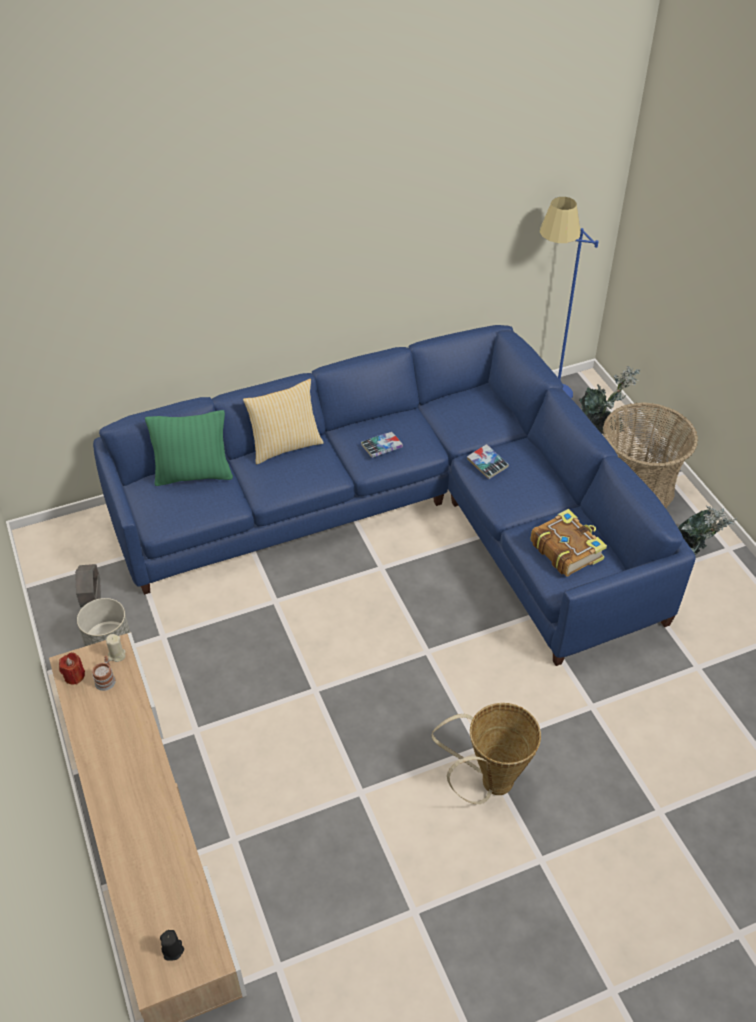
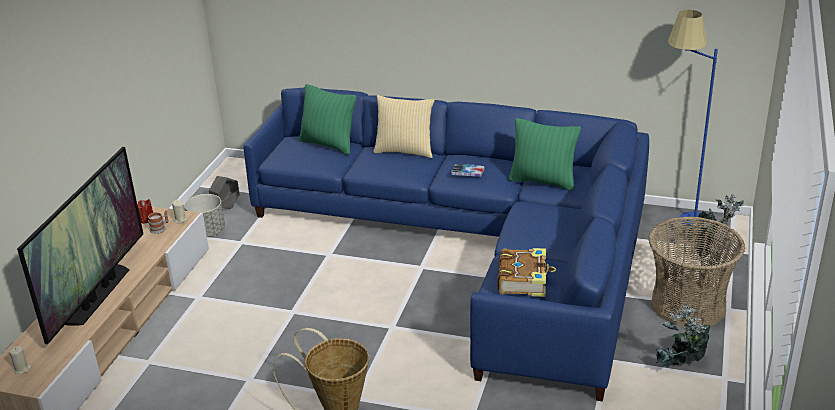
camera: 40 degrees right, 15 degrees down
(142, 806) = (98, 295): none -> television
(173, 950) = (22, 369): black candle -> beige candle
(457, 424) = (543, 181): none -> green pillow
(487, 464) = (532, 210): book -> none

